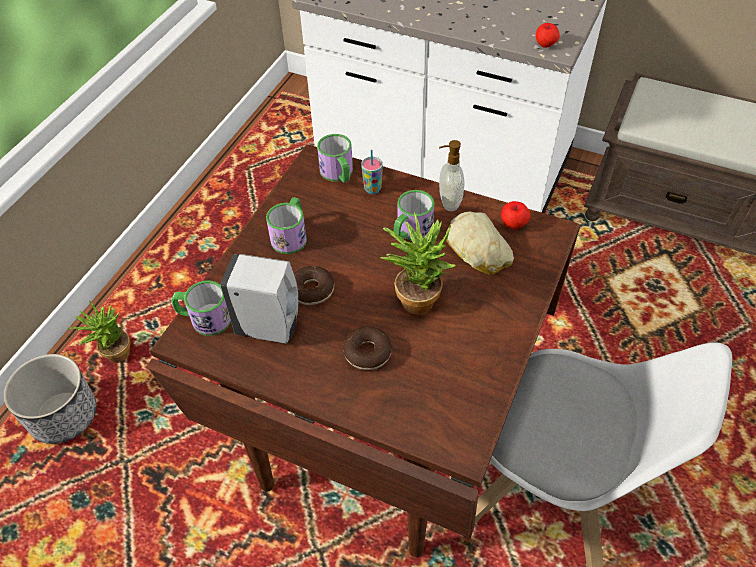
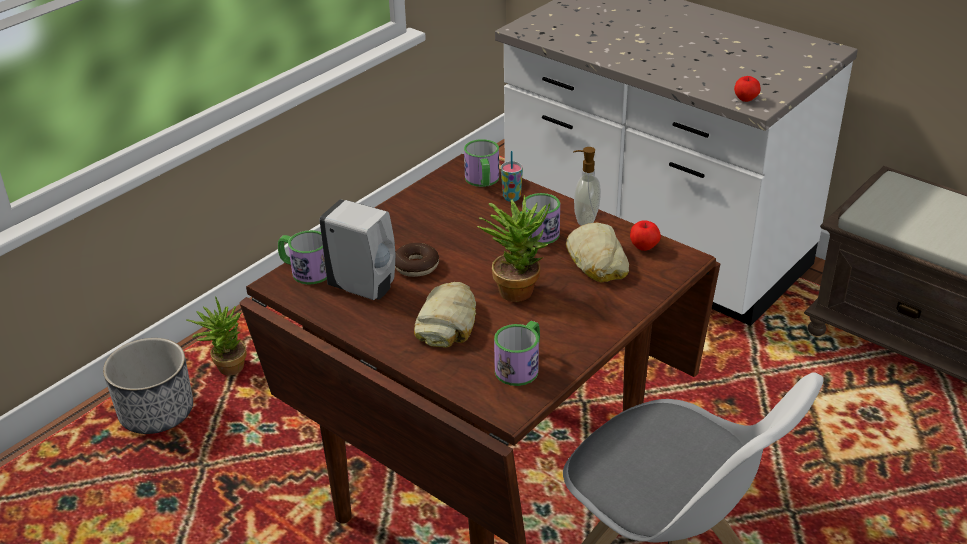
camera: 15 degrees right, 15 degrees down
(291, 235) = (414, 221): mug -> mug (521, 366)
(367, 353) = (448, 322): donut -> bread

